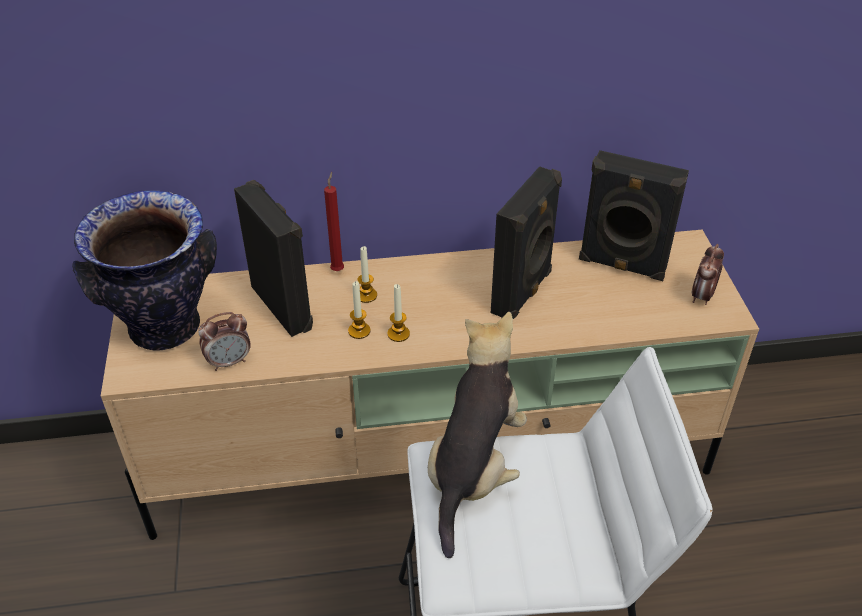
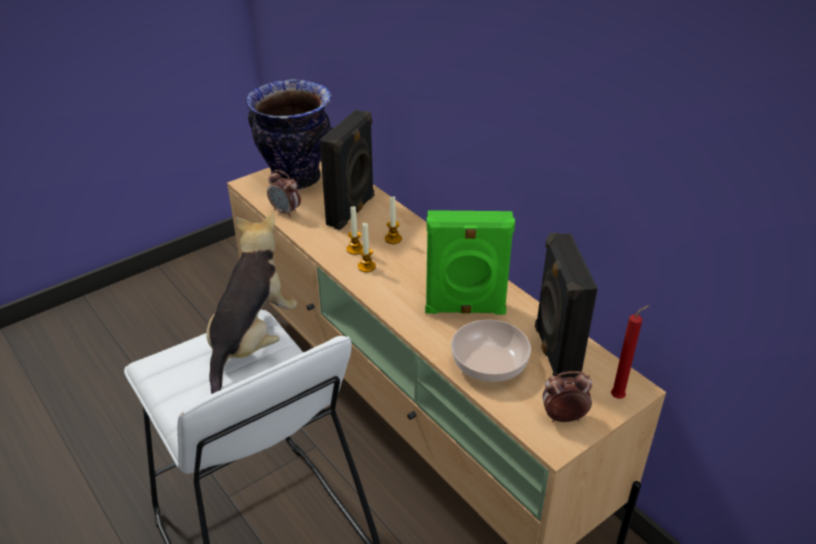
camera: 60 degrees right, 5 degrees down
(338, 269) = (408, 217): red candle -> red candle (619, 397)
(474, 469) = (252, 341): plush toy -> plush toy turned 60 degrees counterclockwise
(523, 293) = (465, 310): black speaker -> green speaker
(610, 310) = (489, 364): none -> bowl

